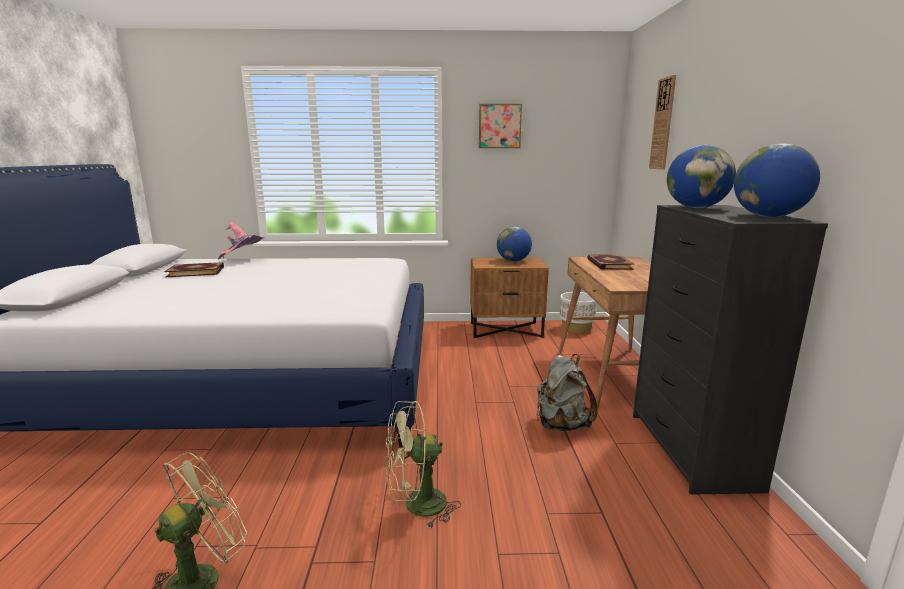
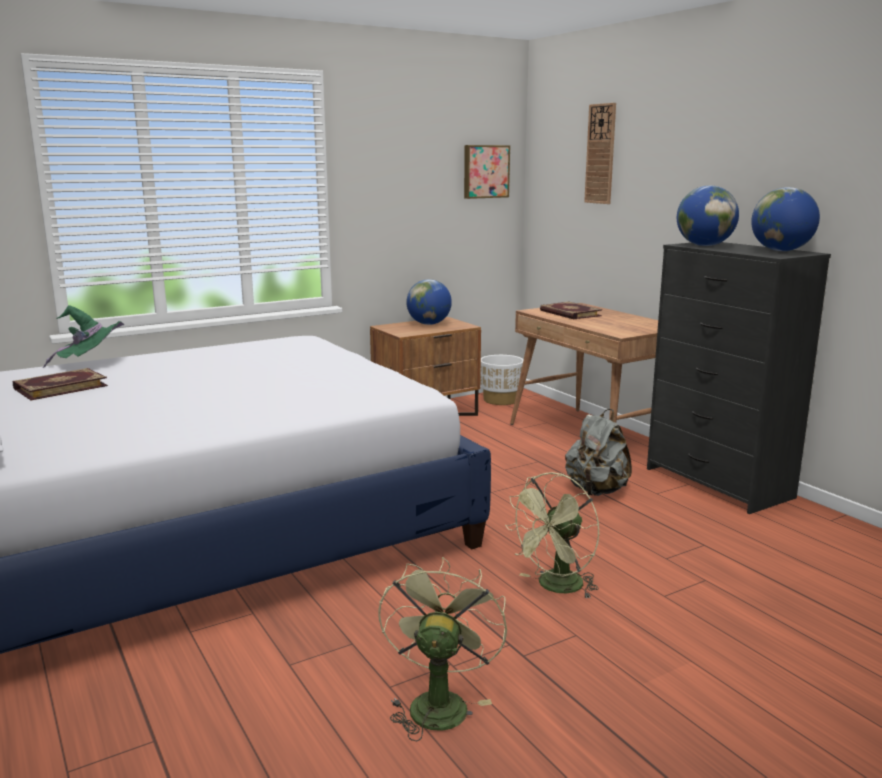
camera: 30 degrees left, 0 degrees up
(243, 260) = (91, 364): pink hat -> green hat
(499, 126) = (395, 150): picture -> picture (485, 171)

